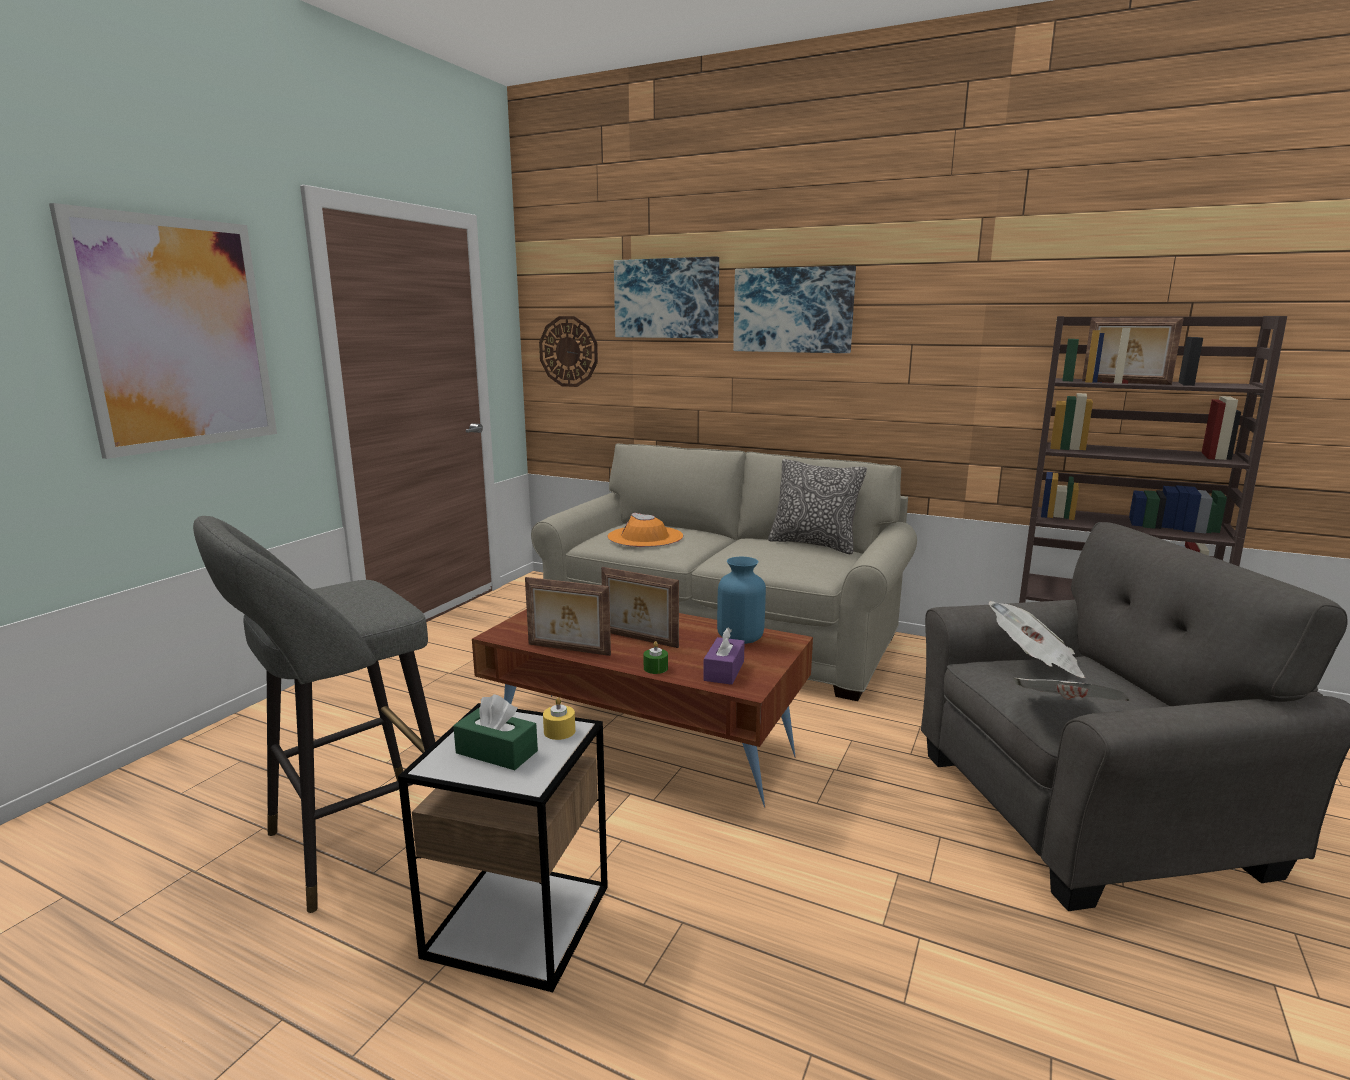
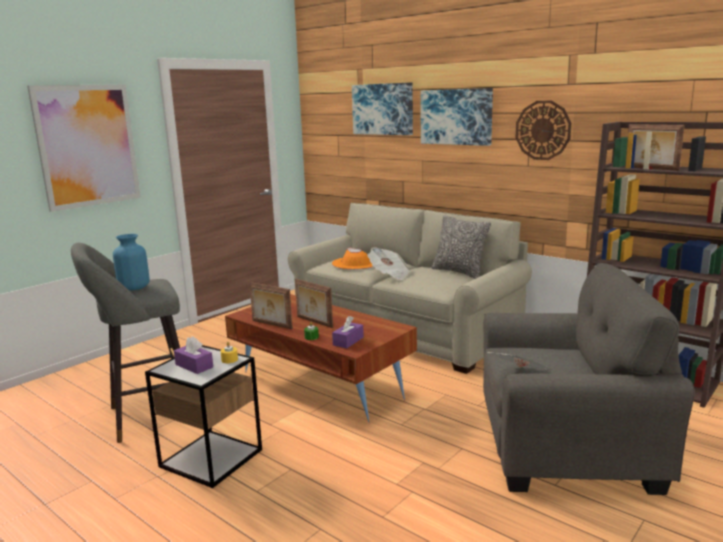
camera: 15 degrees right, 0 degrees up
(496, 752) = (194, 366): green tissue box -> purple tissue box
(568, 351) = (328, 142): wall clock -> wall clock (543, 130)
(740, 638) = (372, 325): blue vase -> blue vase (134, 287)
(1034, 662) = (536, 349): newspaper -> newspaper (389, 275)

